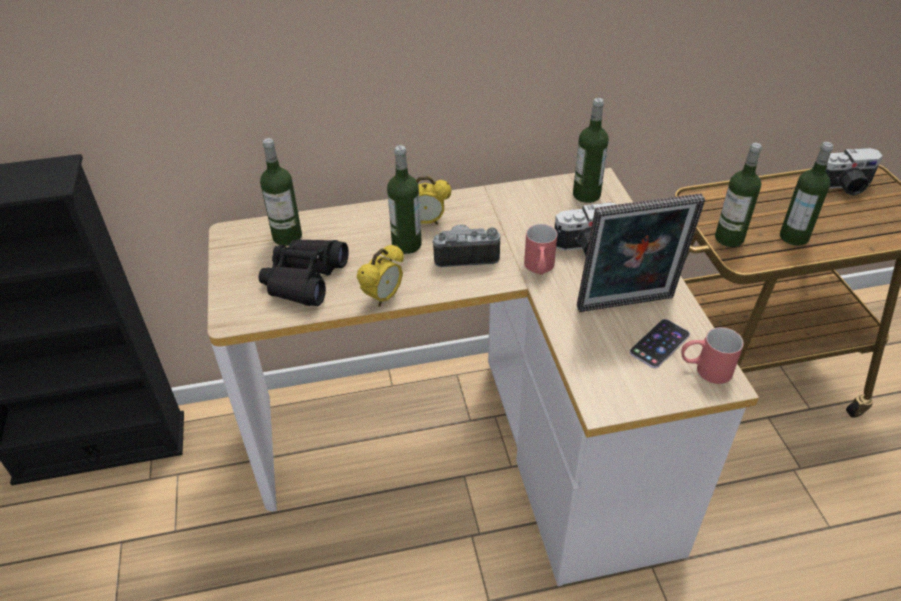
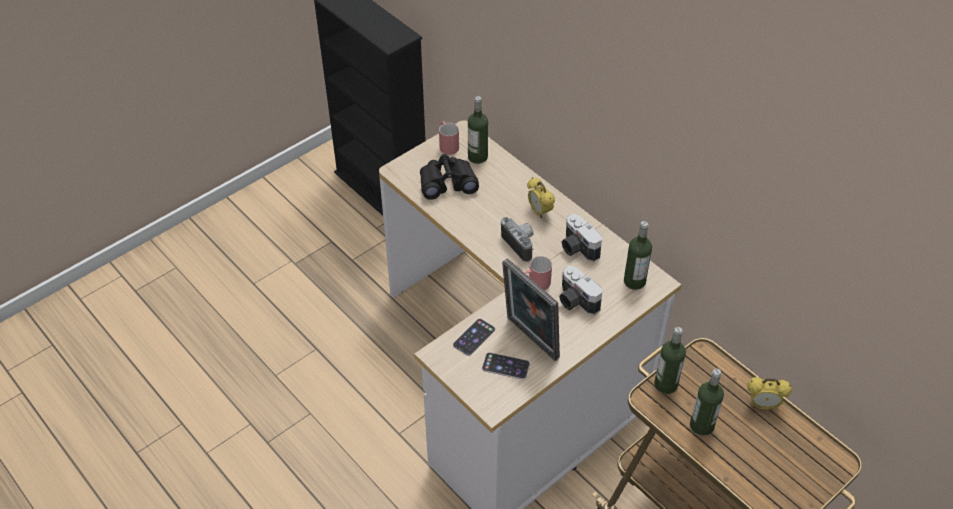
camera: 60 degrees right, 5 degrees up
(383, 298) = (456, 223): alarm clock -> alarm clock (763, 405)
(406, 244) = (510, 212): bottle -> none
(593, 355) = (474, 337): none -> phone
(704, 370) = (497, 395): red mug -> red mug (447, 144)
(844, 186) = (803, 447): camera -> camera (577, 248)

